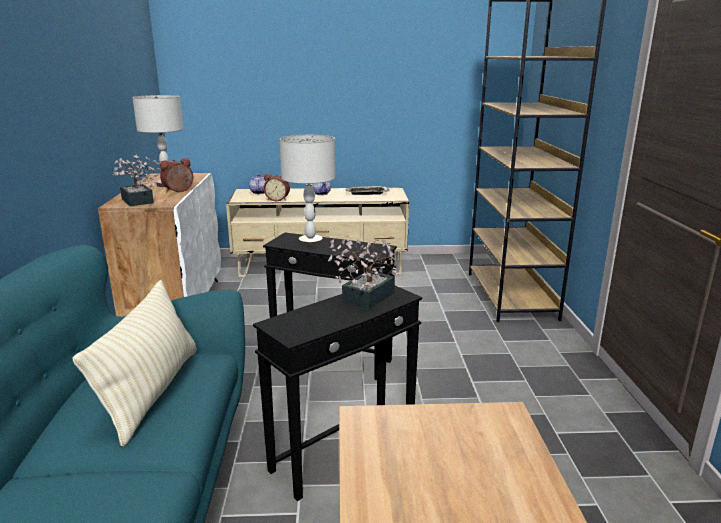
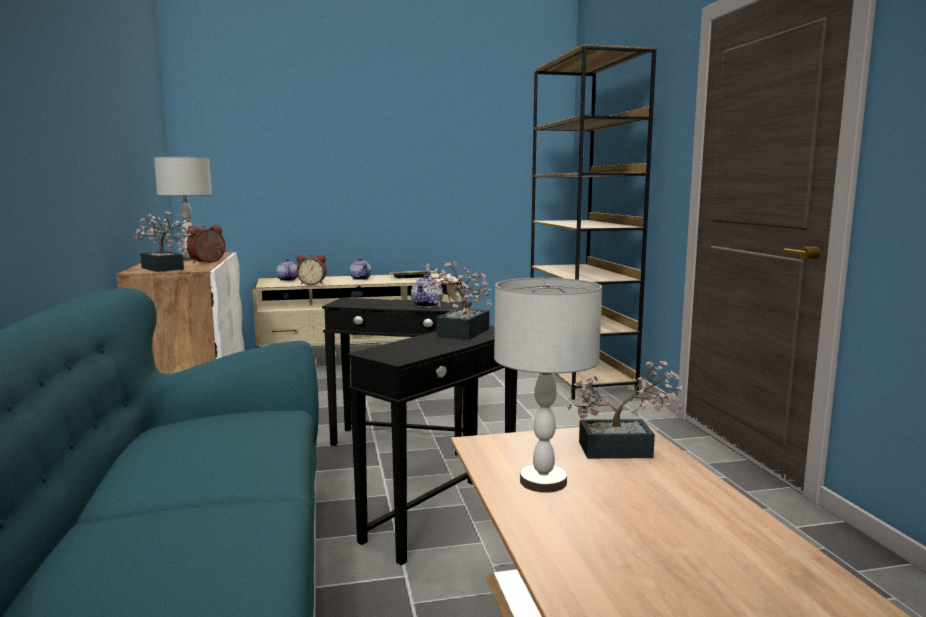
camera: 10 degrees left, 10 degrees down
(152, 392) = (227, 440): beige pillow -> none
(310, 242) = (375, 302): grey table lamp -> grey table lamp (542, 482)
(354, 250) = (427, 305): none -> teapot
(491, 441) = (624, 450): none -> potted plant

